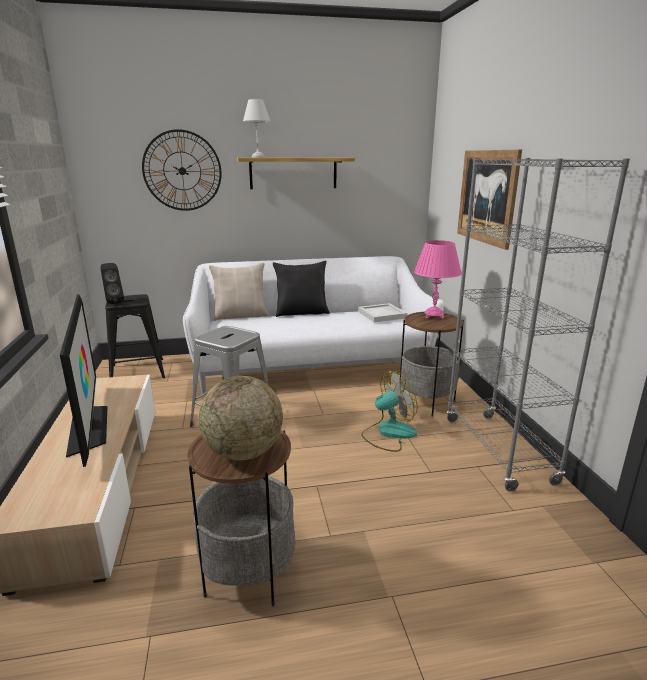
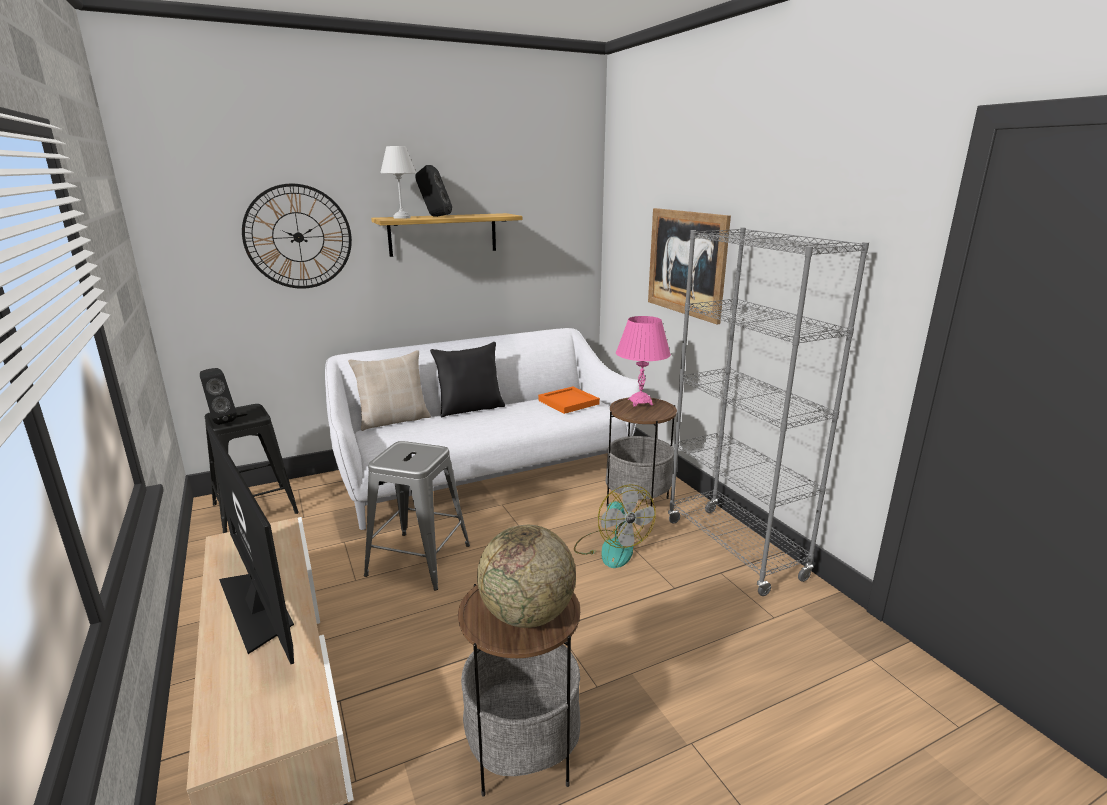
camera: 15 degrees left, 0 degrees up
(284, 157) = (434, 216): none -> black speaker
(382, 315) = (569, 402): white tray -> orange tray
(388, 433) = (611, 548): fan -> fan turned 105 degrees clockwise

